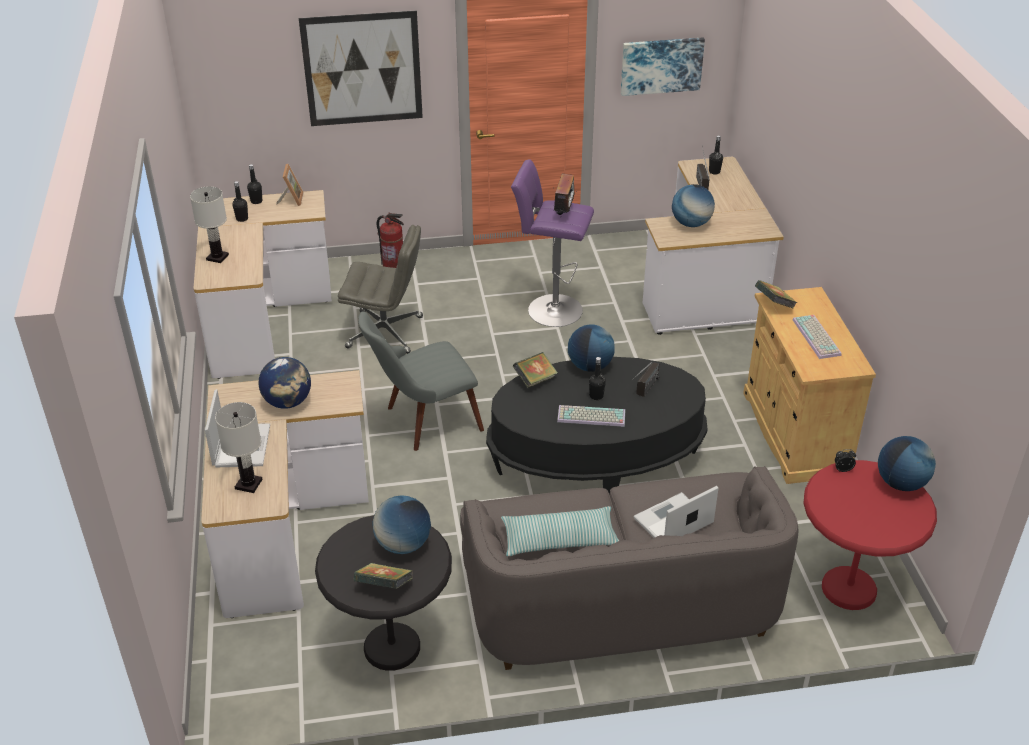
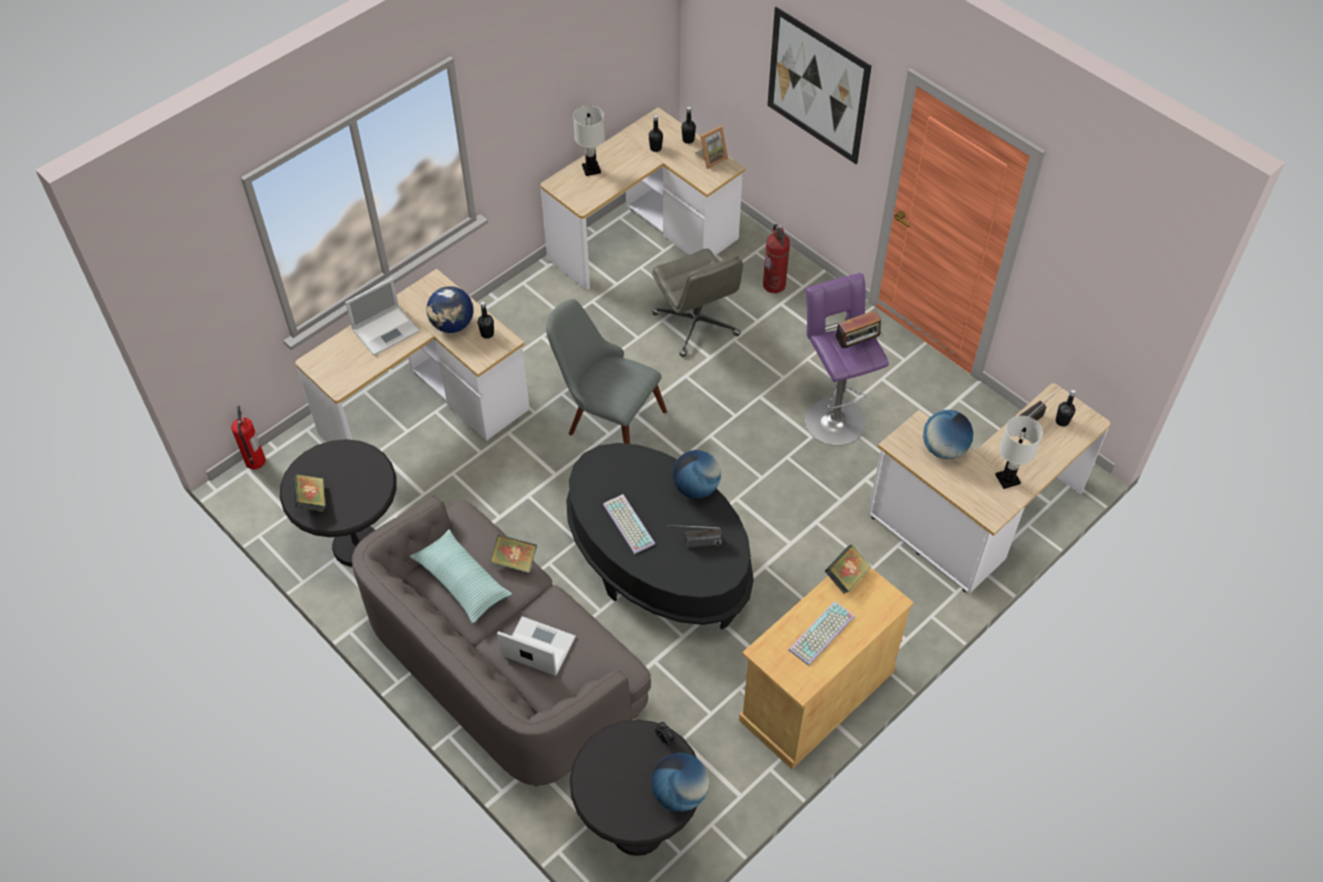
camera: 55 degrees right, 15 degrees up
(204, 684) = (255, 461): none -> fire extinguisher
(248, 484) = (349, 360): white table lamp -> white table lamp (1007, 479)
(403, 544) = (360, 486): globe -> none
(535, 380) = (645, 460): book -> book (514, 561)
(596, 396) = (658, 513): black bottle -> black bottle (487, 334)
(661, 65) = (1087, 279): picture -> none
(848, 589) = (637, 829): red side table -> black side table

